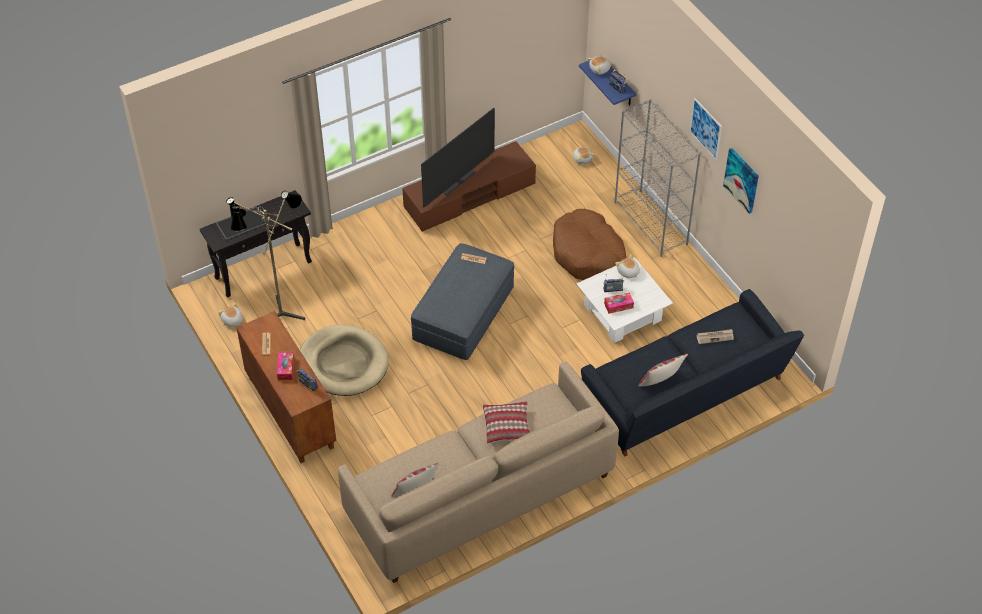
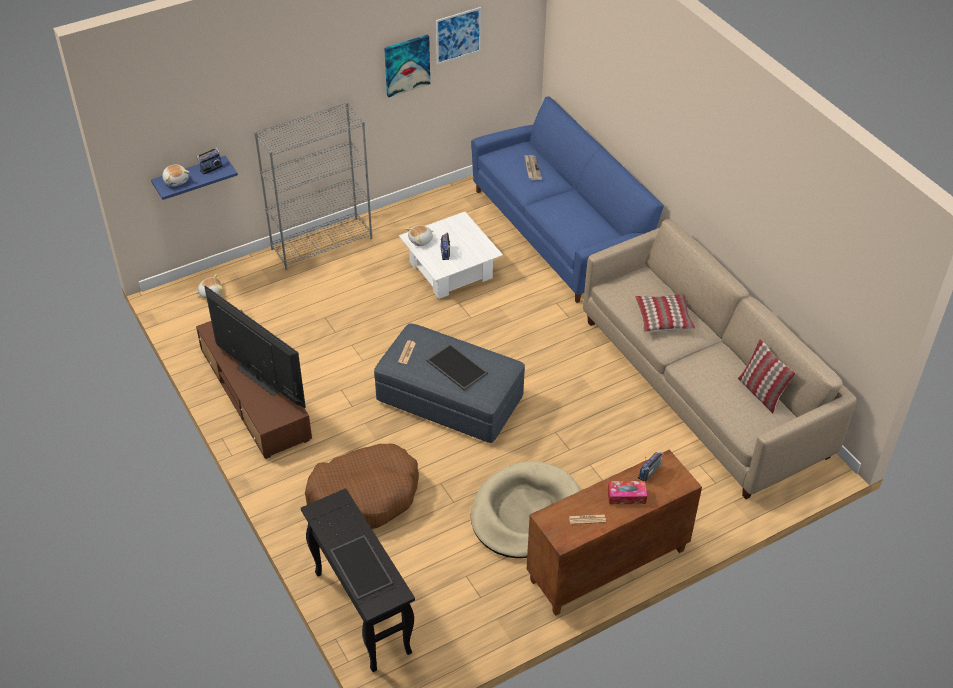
camera: 90 degrees left, 5 degrees down
(232, 321) = (454, 644): plush toy -> none
(277, 312) = (440, 591): floor lamp -> none
(457, 289) = (455, 367): none -> tray
(588, 254) = (363, 293): brown dog bed -> brown dog bed (364, 495)
(618, 305) = (468, 249): tissue box -> none
(660, 381) = (590, 208): pillow -> none
(686, 395) = (560, 231): black sofa -> blue sofa
(705, 128) = (342, 70): picture -> picture (458, 35)

